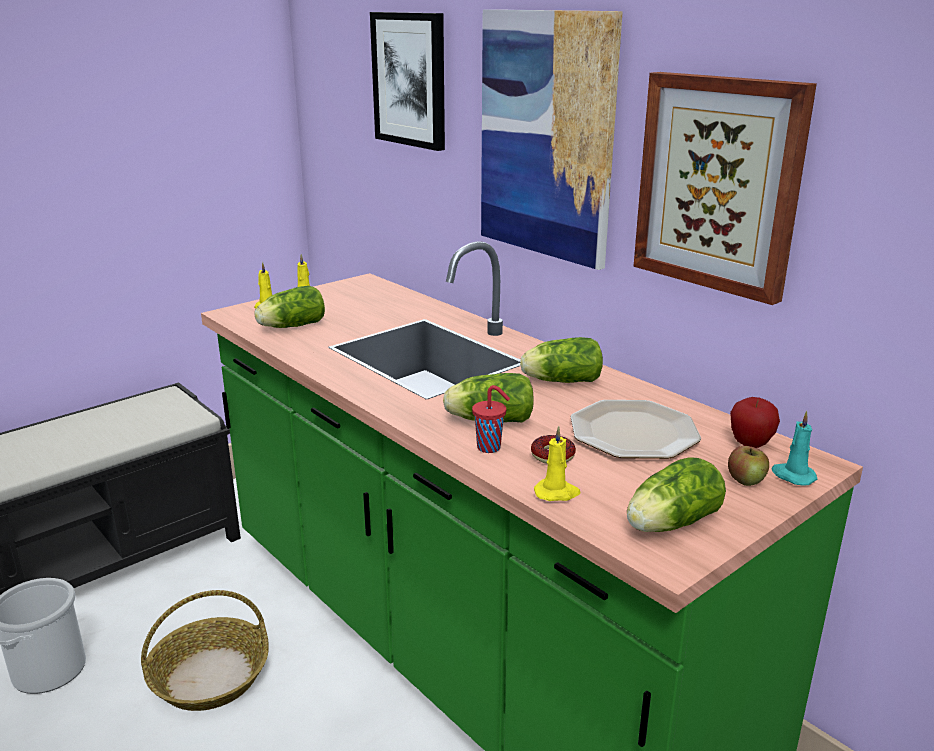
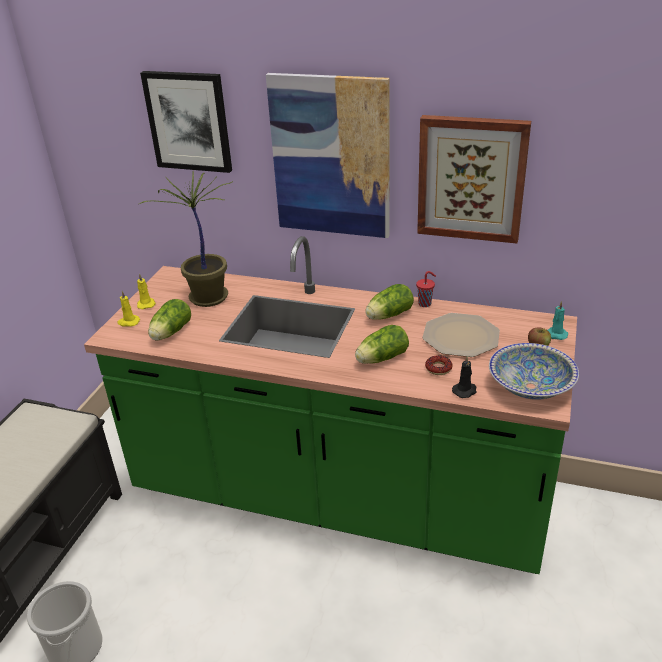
camera: 30 degrees left, 10 degrees up
(210, 676) = (196, 591): basket -> none
(372, 309) = (207, 298): none -> potted plant
(490, 448) = (402, 377): red cup -> red cup (425, 304)
(557, 493) = (465, 391): yellow candle -> black candle
(669, 524) = (531, 386): lettuce -> bowl
(750, 444) = (520, 322): apple -> none

